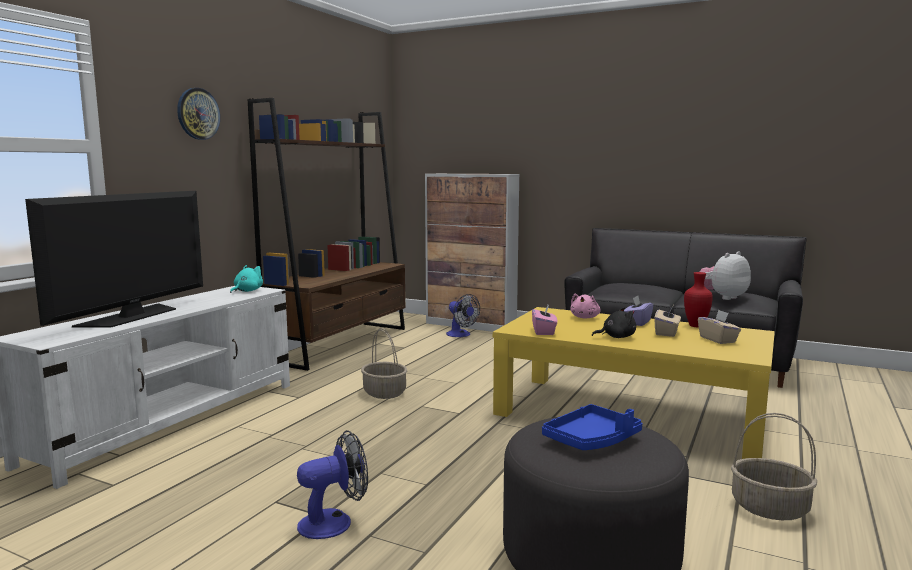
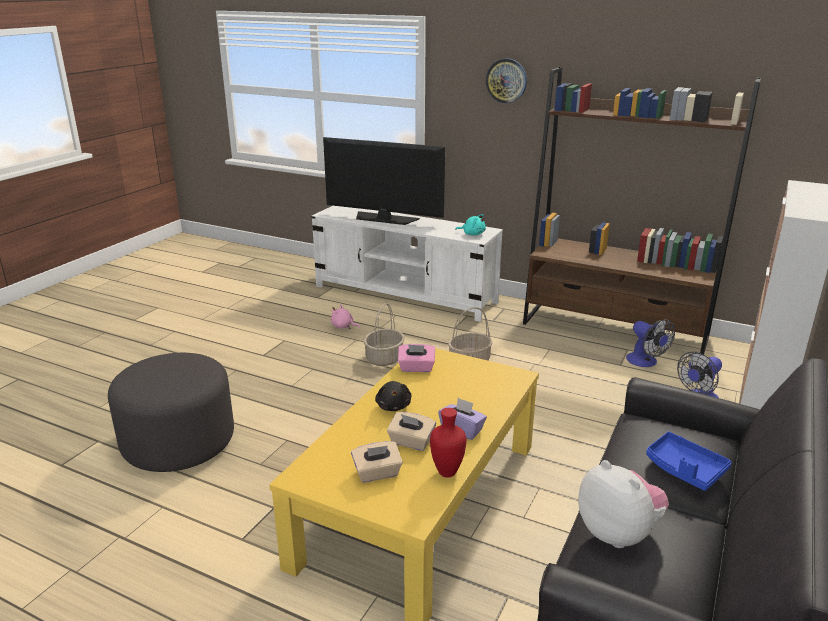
camera: 90 degrees right, 15 degrees up
(334, 522) = (254, 359): fan -> fan (645, 362)
(585, 317) = (484, 397): pink plush toy -> pink plush toy (343, 326)
(592, 440) = (168, 373): blue tray -> blue tray (684, 469)
(770, 508) = (200, 546): basket -> basket (384, 358)

